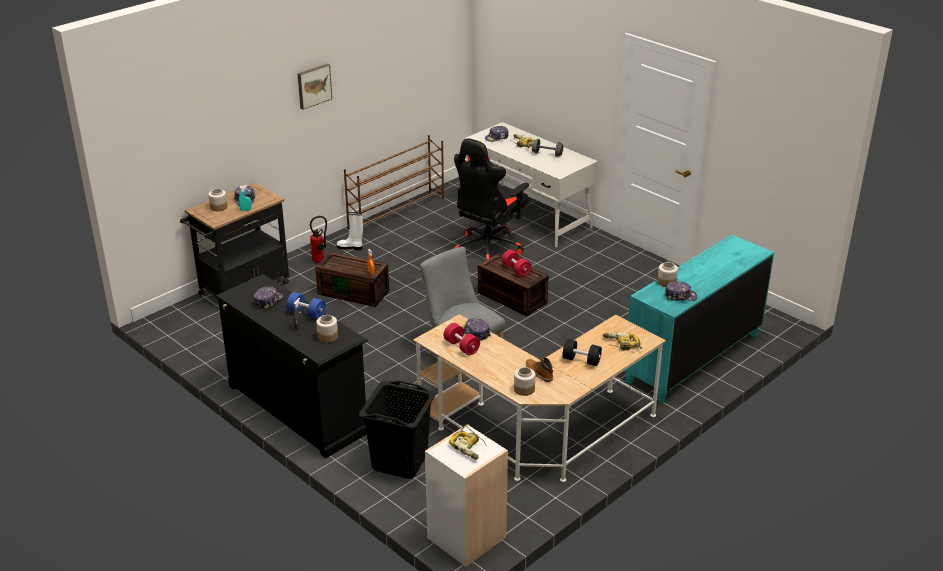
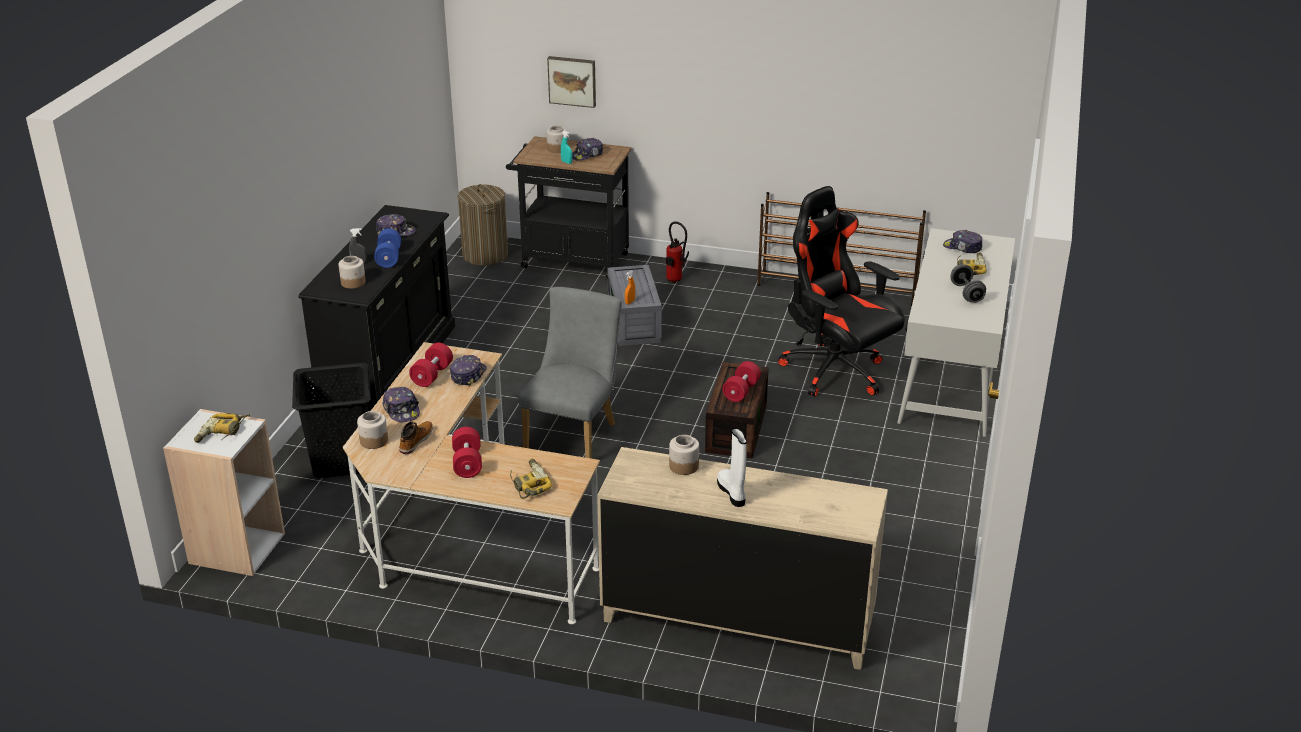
camera: 60 degrees right, 0 degrees up
(185, 322) = (485, 255): none -> laundry basket
(313, 85) = (736, 62): picture -> picture (572, 81)
(350, 247) = (724, 288): white boot -> white boot (732, 492)
(354, 292) = (635, 323): brown storage box -> grey storage box
(491, 246) = (839, 375): black office chair -> black office chair turned 45 degrees clockwise
(581, 360) = (467, 463): black dumbbell -> red dumbbell
(680, 296) = (657, 486): cap -> cap (402, 410)
(693, 359) = (737, 622): turquoise dresser -> beige dresser

